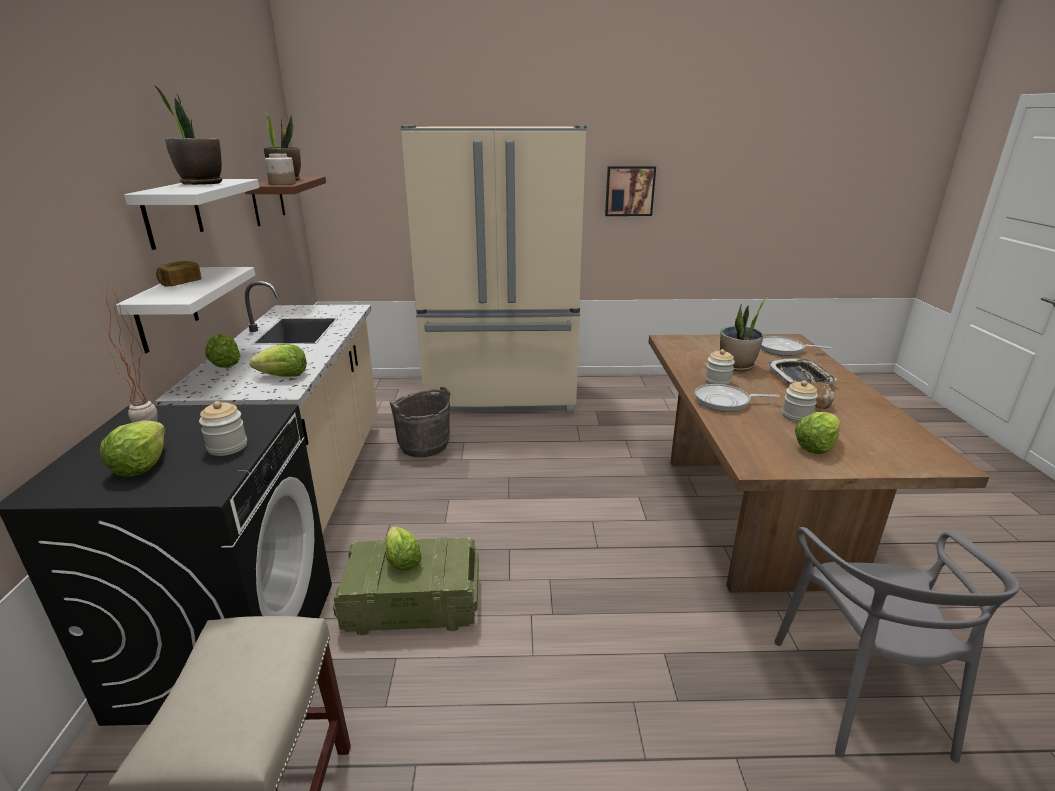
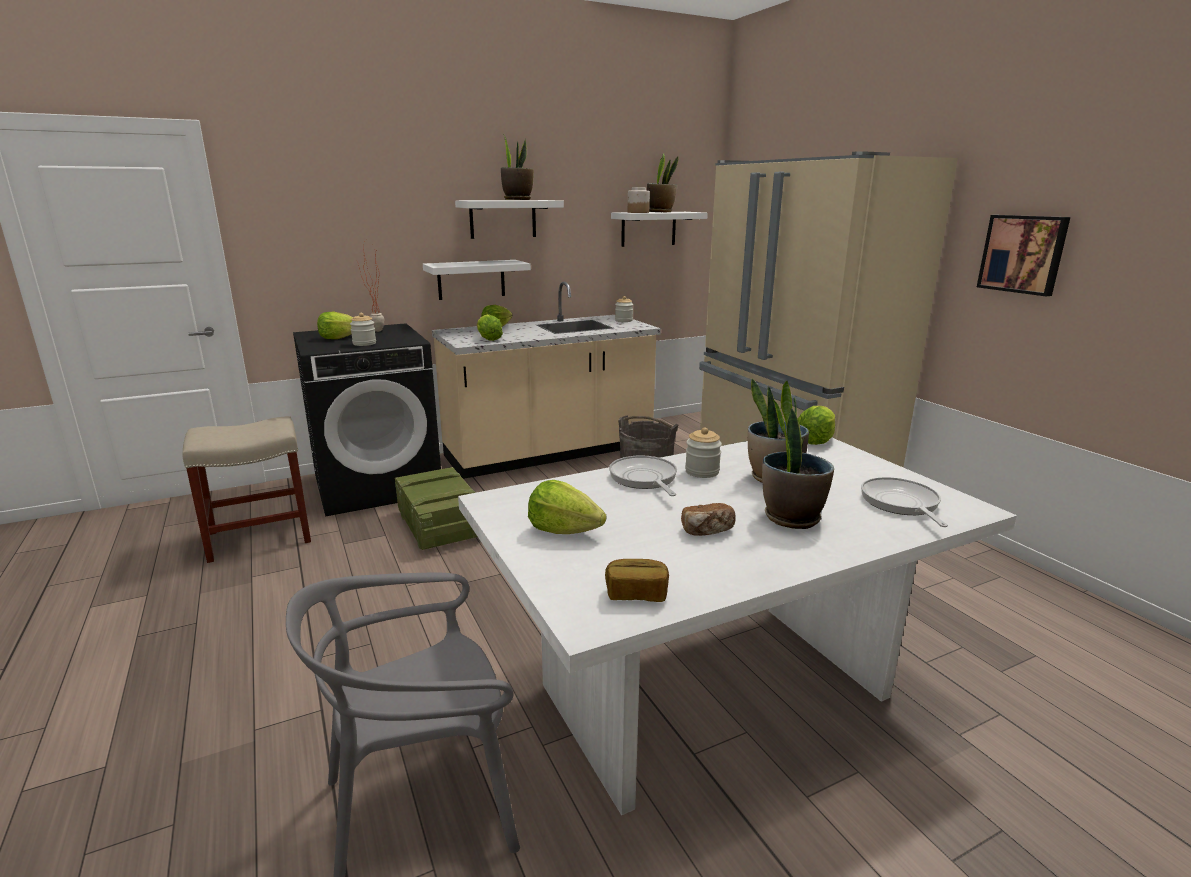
camera: 65 degrees right, 5 degrees down
(181, 283) = (473, 262): bread -> bread (636, 593)
(268, 200) = (648, 229): brown shelf -> white shelf
(402, 560) = (439, 485): lettuce -> lettuce (816, 440)
(753, 517) = (714, 693): brown dining table -> white dining table
(796, 416) = (644, 518): jar -> jar (623, 320)
(800, 378) = (791, 517): tray -> potted plant

